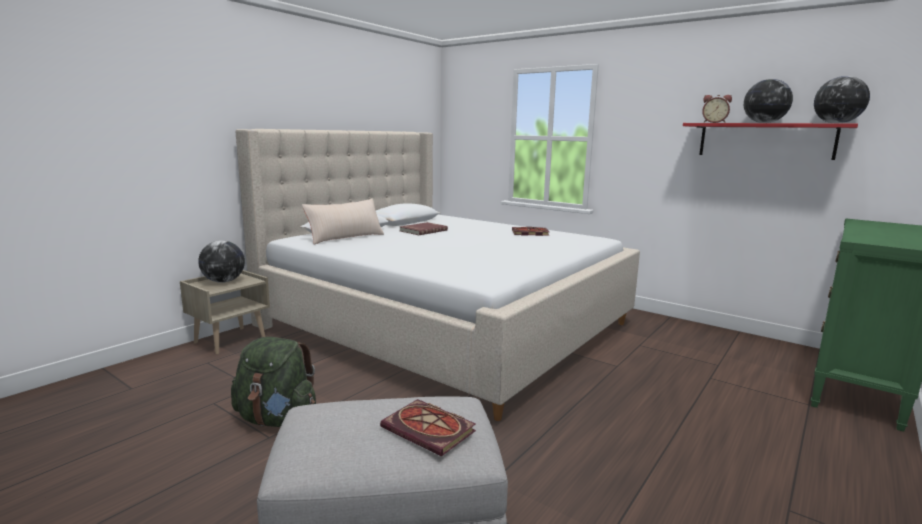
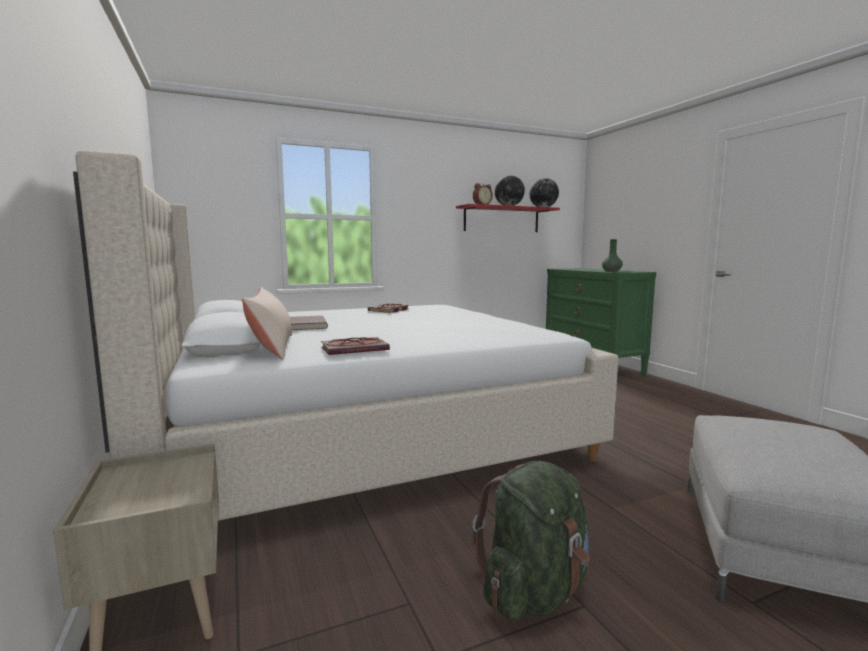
camera: 60 degrees left, 5 degrees down
(223, 281) = (142, 486): globe -> none
(431, 430) = (795, 429): book -> book (356, 349)
(867, 238) = (611, 271): none -> green vase

